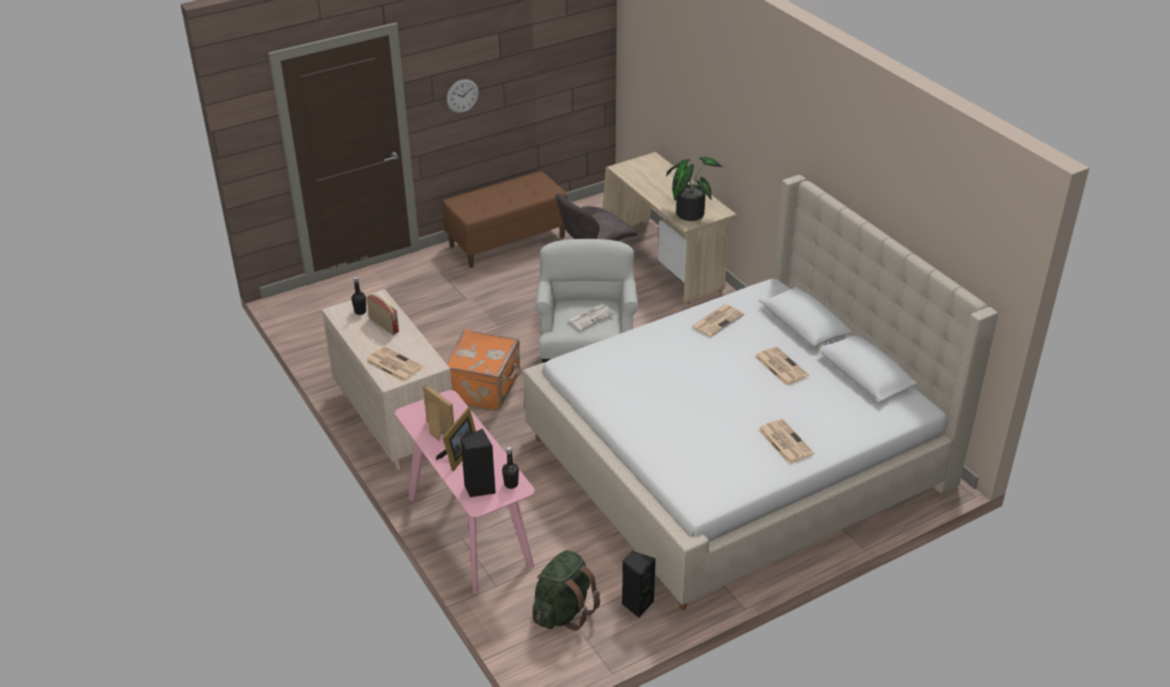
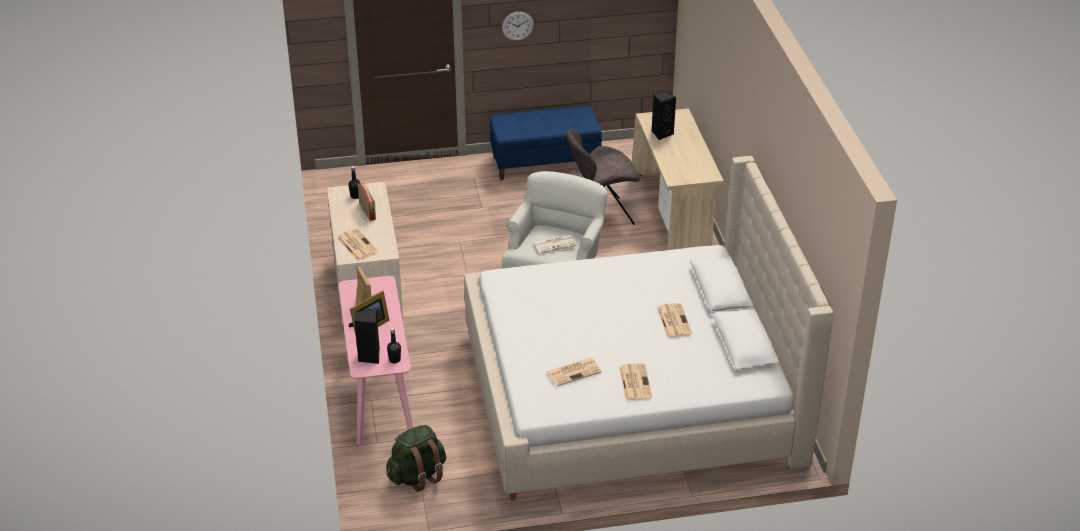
camera: 20 degrees right, 0 degrees up
(484, 388) = (455, 285): orange suitcase -> none
(507, 241) = (545, 163): brown bench -> blue bench
(637, 604) = (478, 486): black speaker -> black speaker (661, 133)
(689, 212) = (682, 170): potted plant -> none
(717, 320) = (645, 270): newspaper -> newspaper (574, 372)

